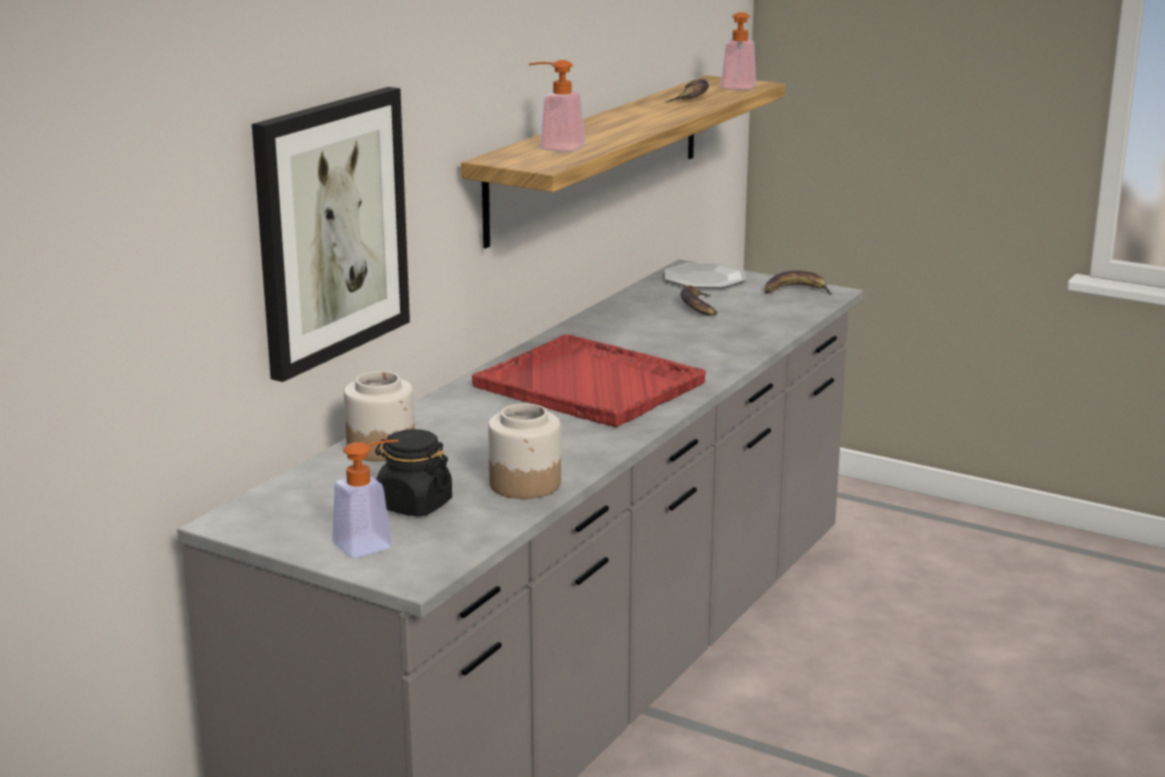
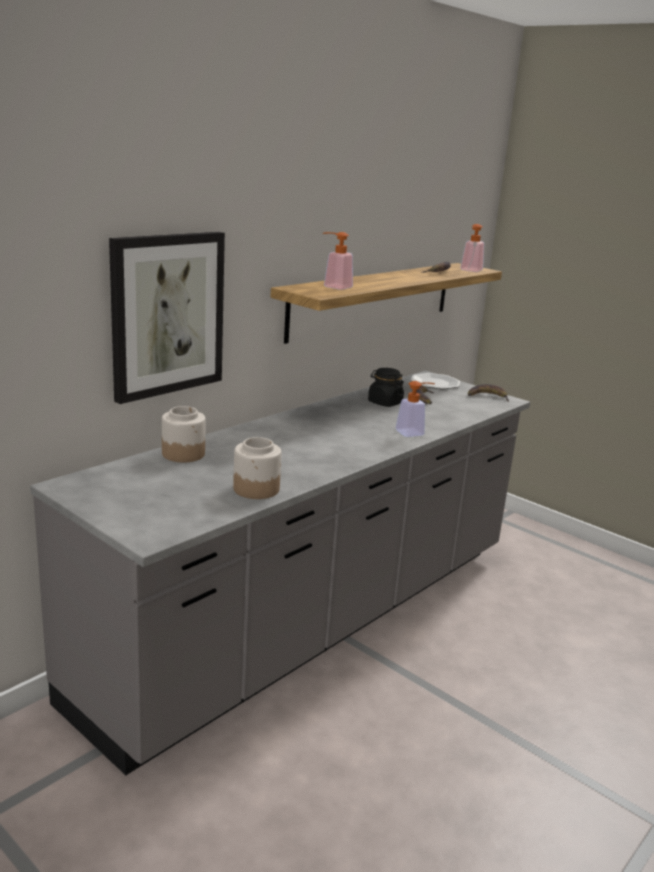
camera: 10 degrees right, 0 degrees up
(371, 543) = (138, 512): soap dispenser -> soap dispenser (414, 432)
(414, 505) = (180, 492): black jar -> black jar (384, 403)
(590, 385) = (332, 435): red tray -> none

